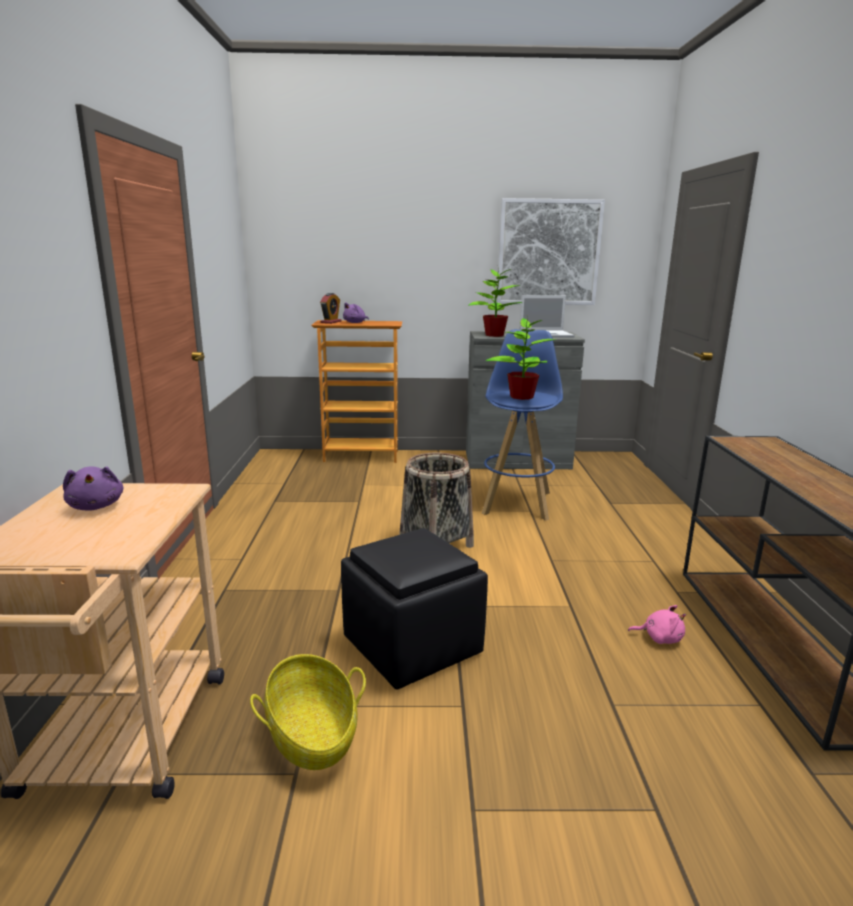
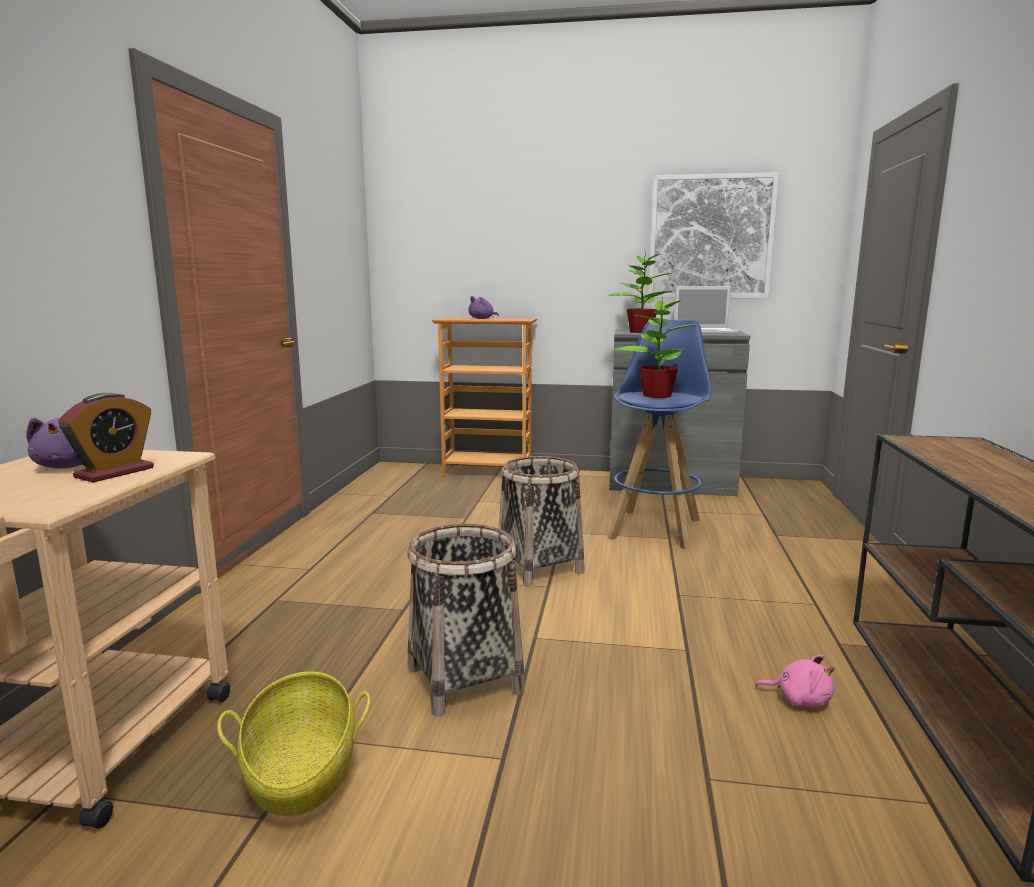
camera: 10 degrees right, 5 degrees down
(331, 322) = (456, 318): alarm clock -> alarm clock (114, 472)
(410, 646) = (464, 679): black ottoman -> basket

